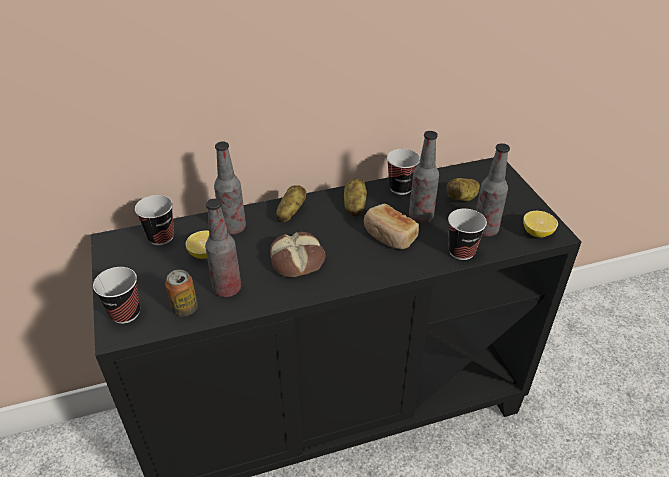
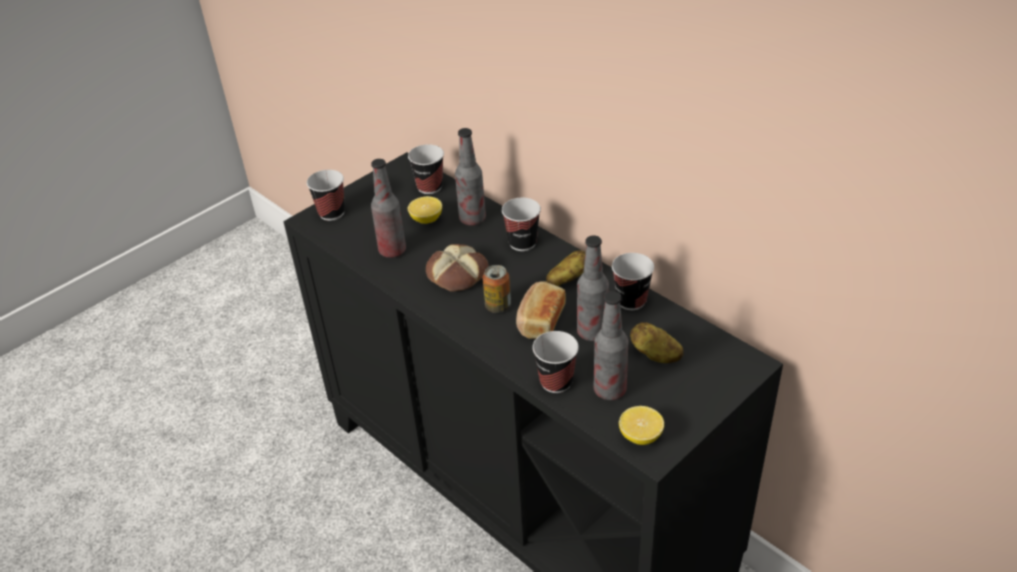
camera: 65 degrees right, 0 degrees up
(185, 308) = (355, 239): can -> can (498, 306)
(290, 213) = (522, 243): potato -> cup

